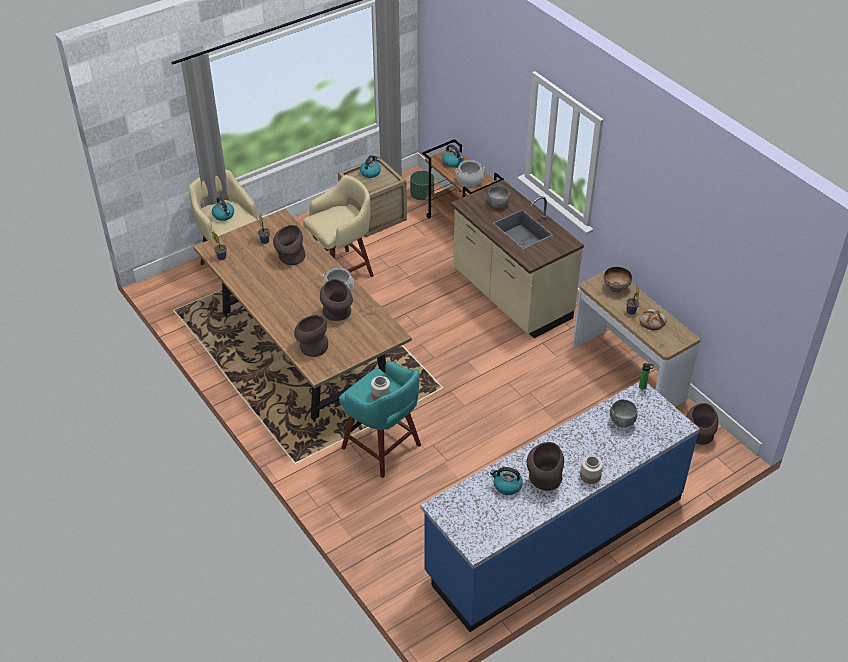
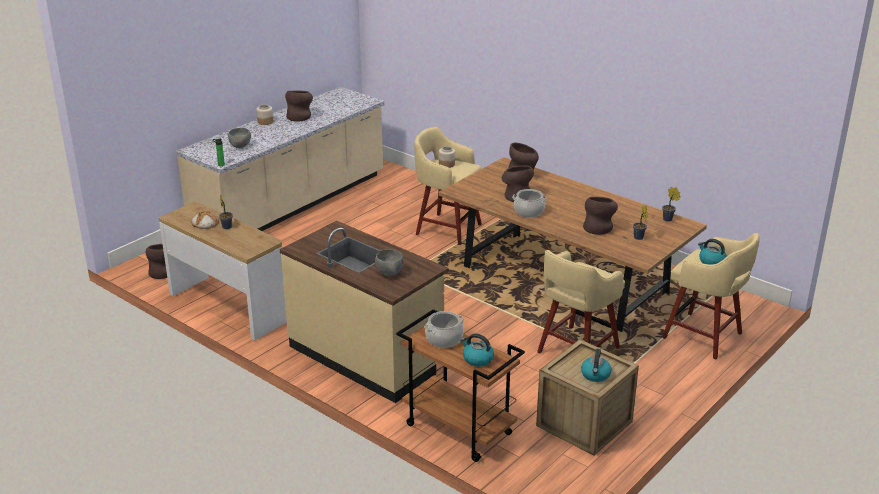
camera: 165 degrees right, 15 degrees down
(383, 448) = (446, 229): turquoise stool -> beige stool
(422, 195) = (533, 466): green planter -> none
(506, 486) = (326, 112): kettle -> none
(555, 535) = (291, 205): blue counter -> beige counter
(616, 288) = (241, 242): bowl -> none

